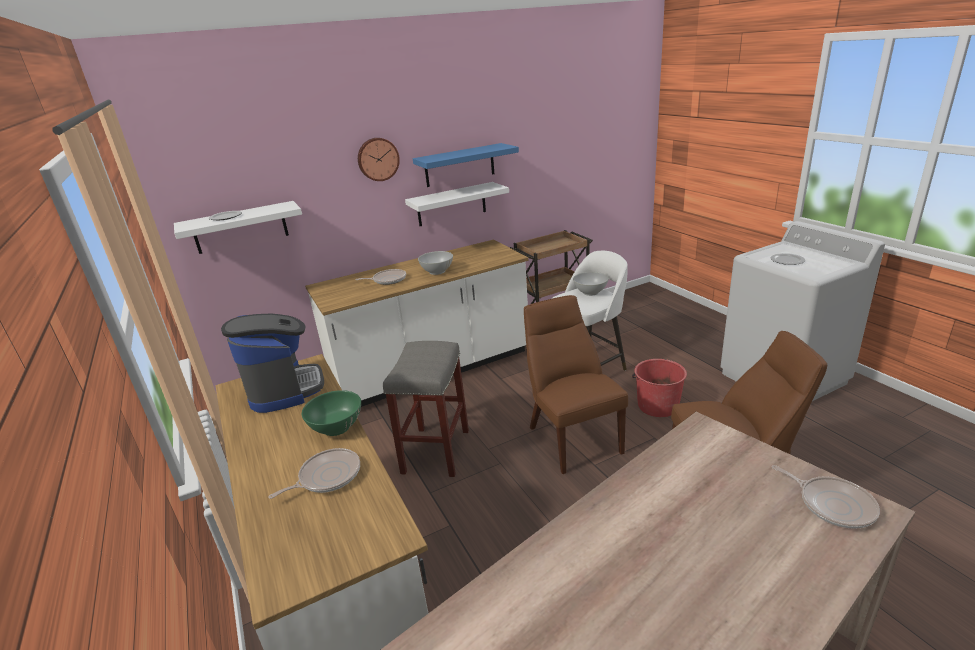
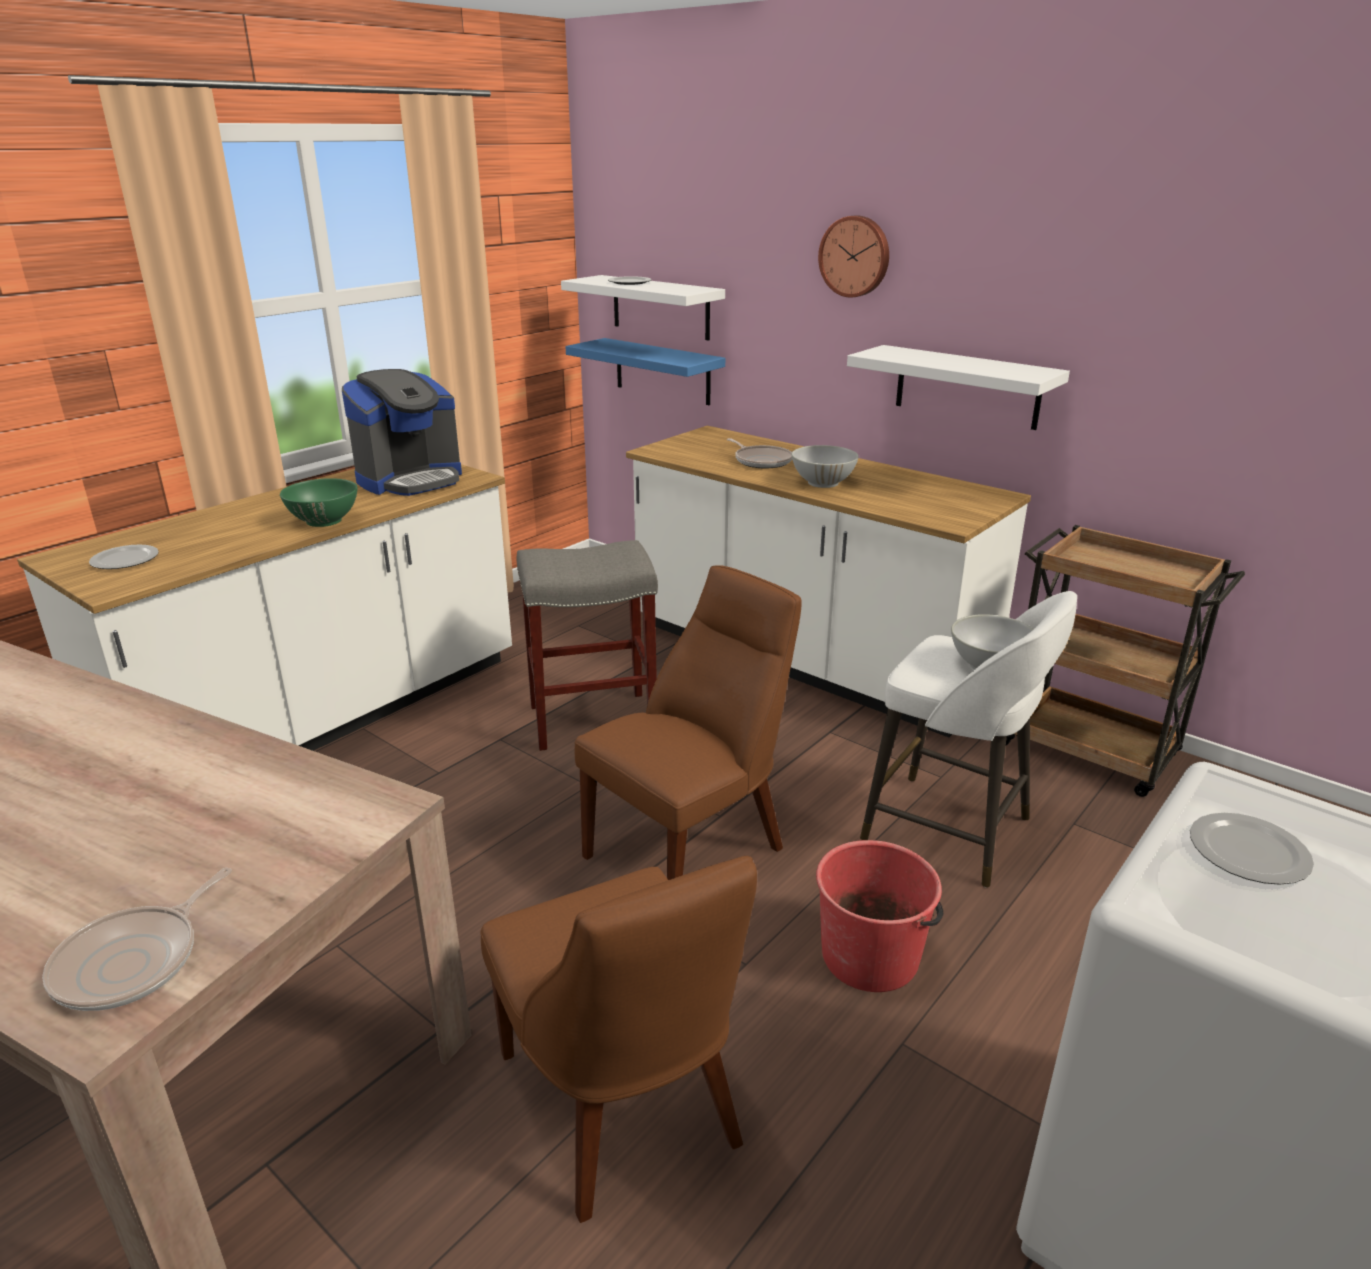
camera: 65 degrees right, 0 degrees up
(327, 476) = (226, 537): frying pan -> none
(331, 534) = (126, 559): none -> plate
(459, 165) = (1004, 312): blue shelf -> blue shelf (662, 371)

